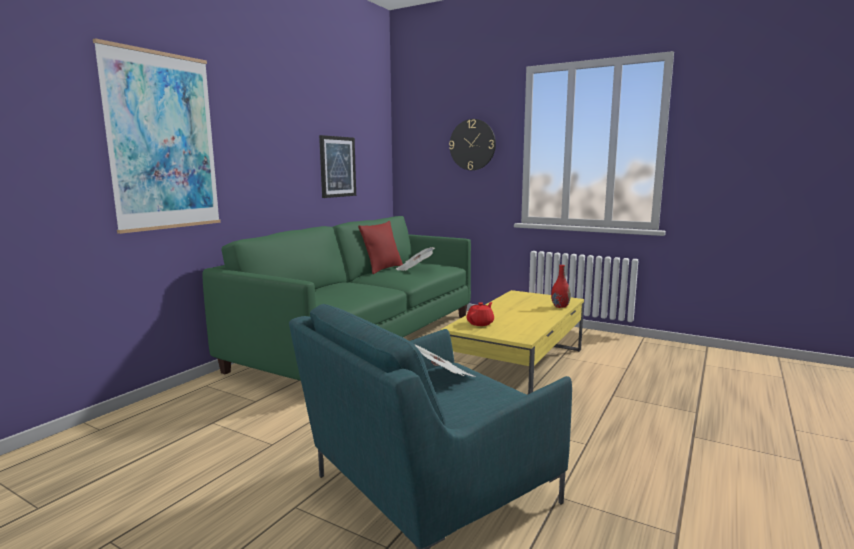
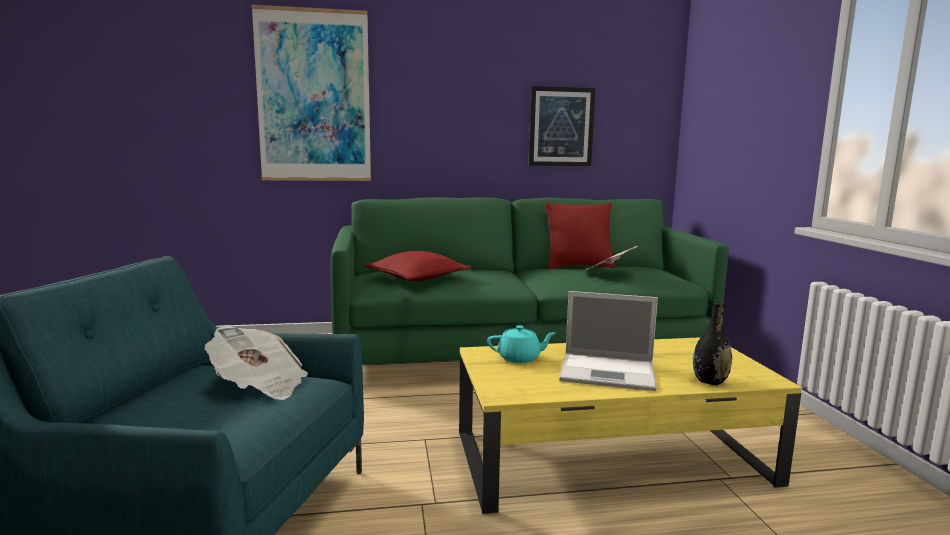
camera: 50 degrees right, 0 degrees up
(327, 298) = (417, 278): none -> red pillow
(472, 144) = (764, 88): wall clock -> none
(480, 323) = (520, 358): red teapot -> turquoise teapot
(526, 315) = (609, 372): none -> laptop
(560, 306) = (710, 381): red vase -> black vase

